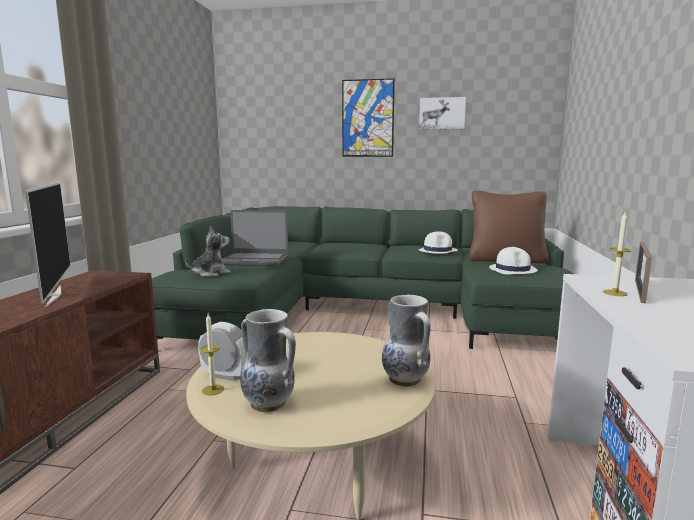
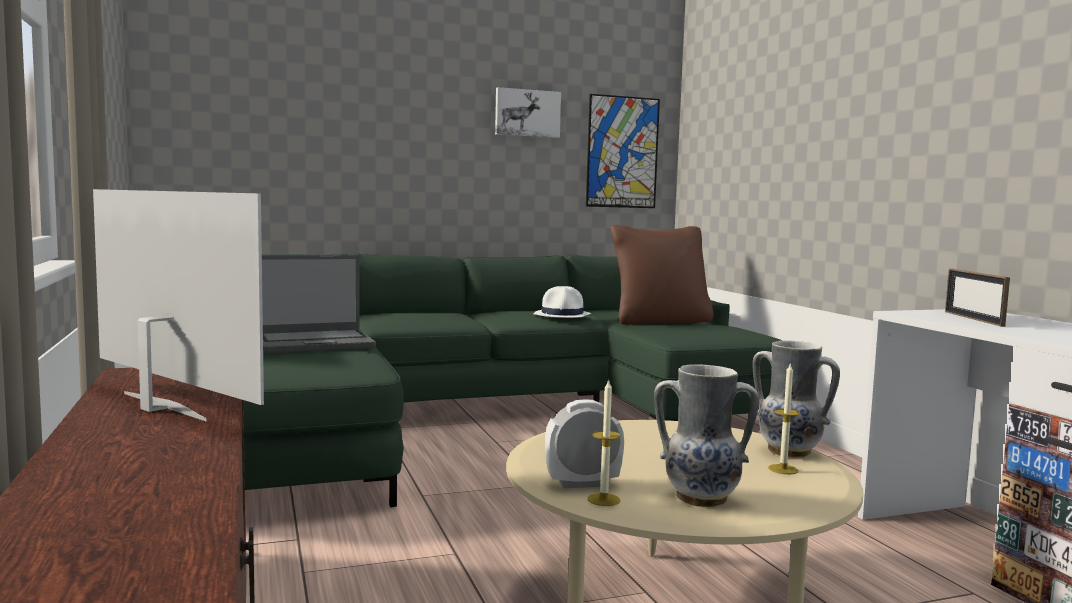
camera: 30 degrees left, 5 degrees down
(210, 273) = (284, 366): plush toy -> none
(367, 118) = (416, 112): picture -> picture (622, 152)
(512, 269) = (691, 331): white hat -> none
(615, 293) = (961, 321): candle -> candle (783, 469)

